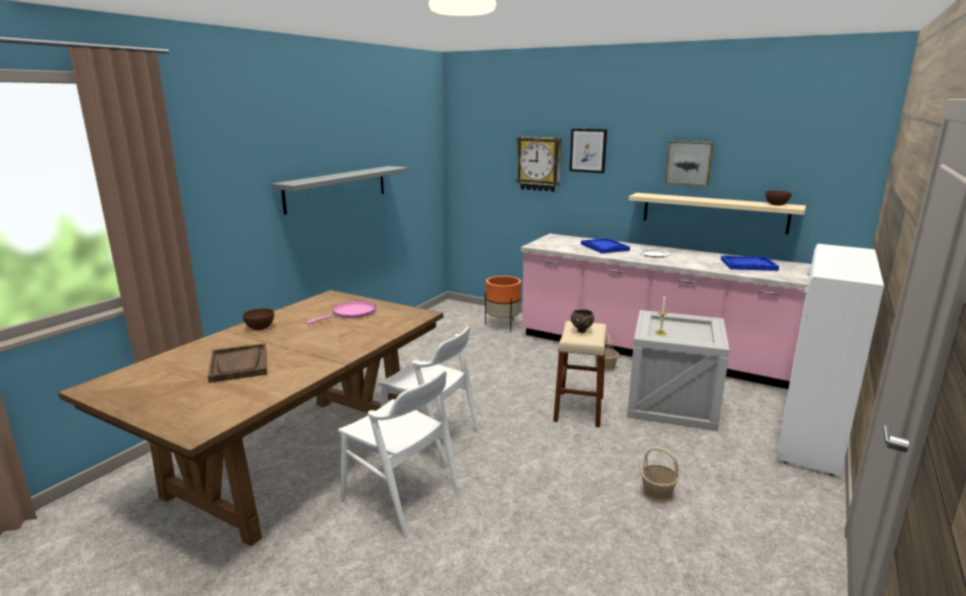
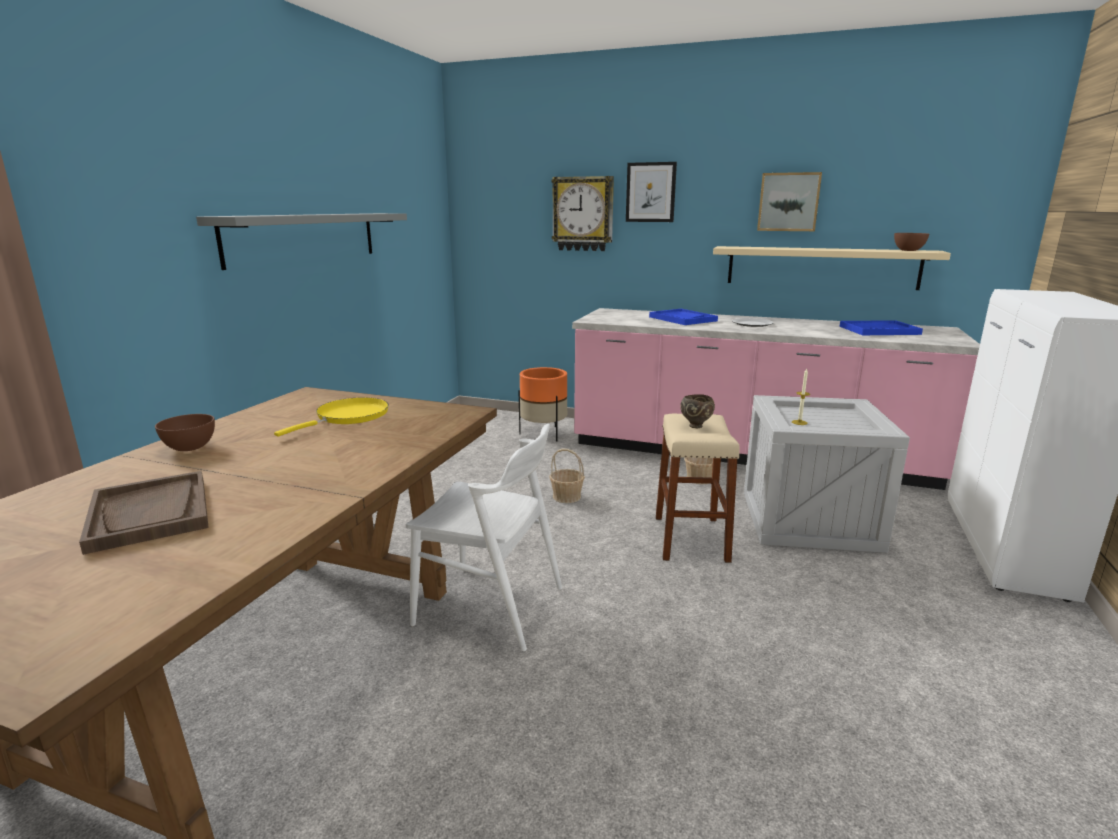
camera: 10 degrees left, 0 degrees up
(351, 313) = (348, 417): pink frying pan -> yellow frying pan
(401, 496) = (467, 717): white chair -> none
(657, 494) = (863, 660): basket -> basket (567, 497)

